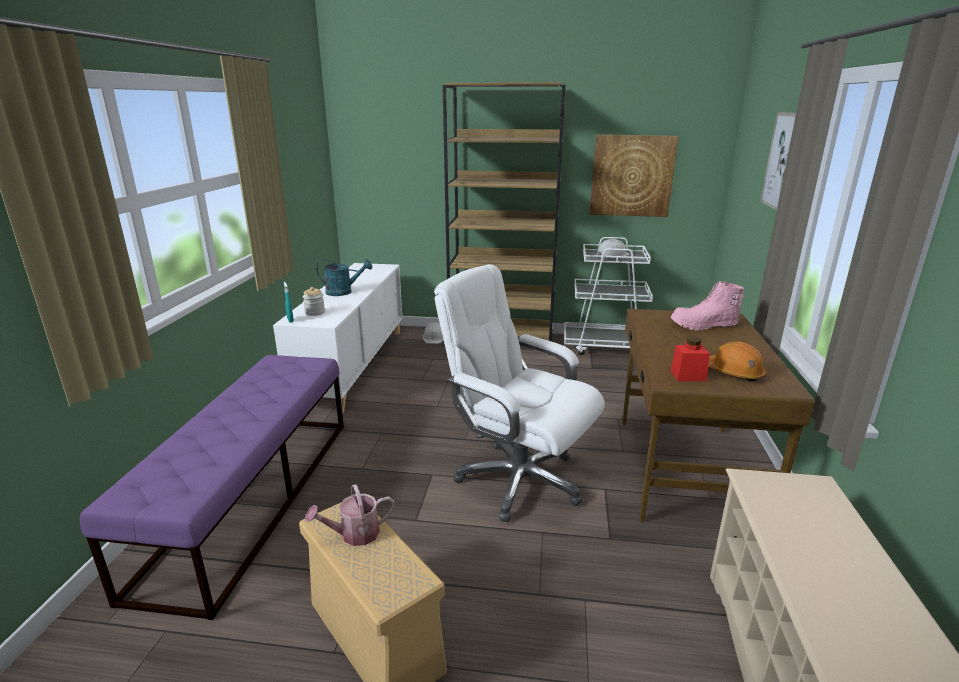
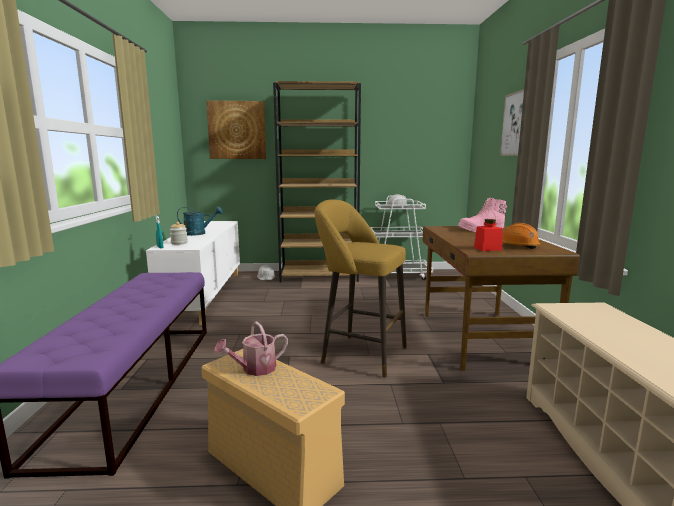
camera: 10 degrees left, 10 degrees down
(518, 480) = (360, 354): white office chair -> yellow stool
(632, 176) = (405, 152): picture -> picture (237, 130)

